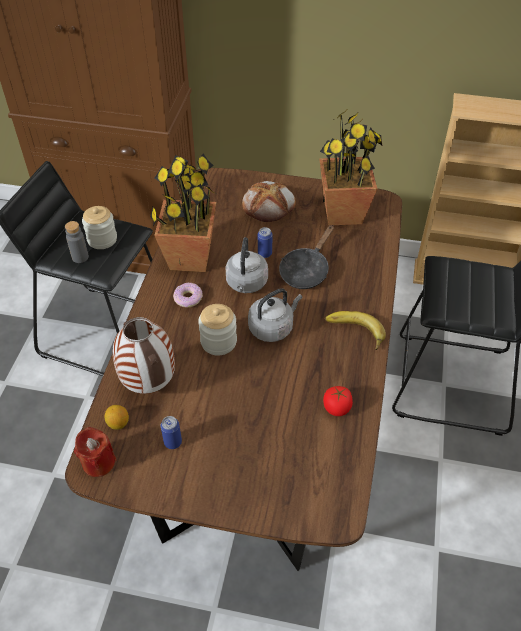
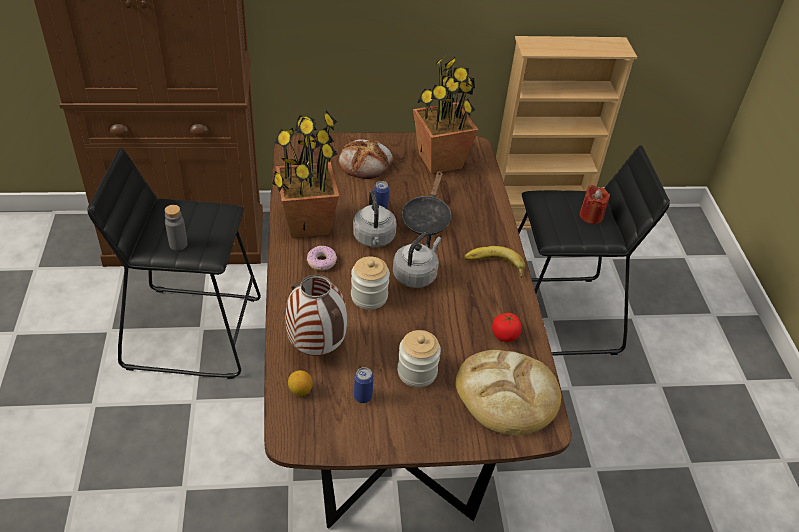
camera: 20 degrees left, 5 degrees down
(98, 462) = (296, 431): red candle -> red candle (591, 216)
(102, 239) = (195, 223): jar -> jar (417, 372)
(314, 471) = (507, 394): none -> bread

